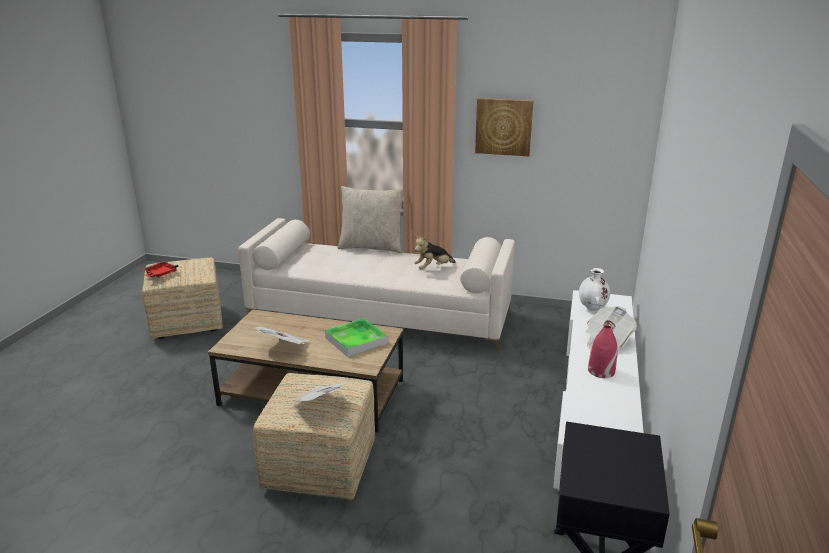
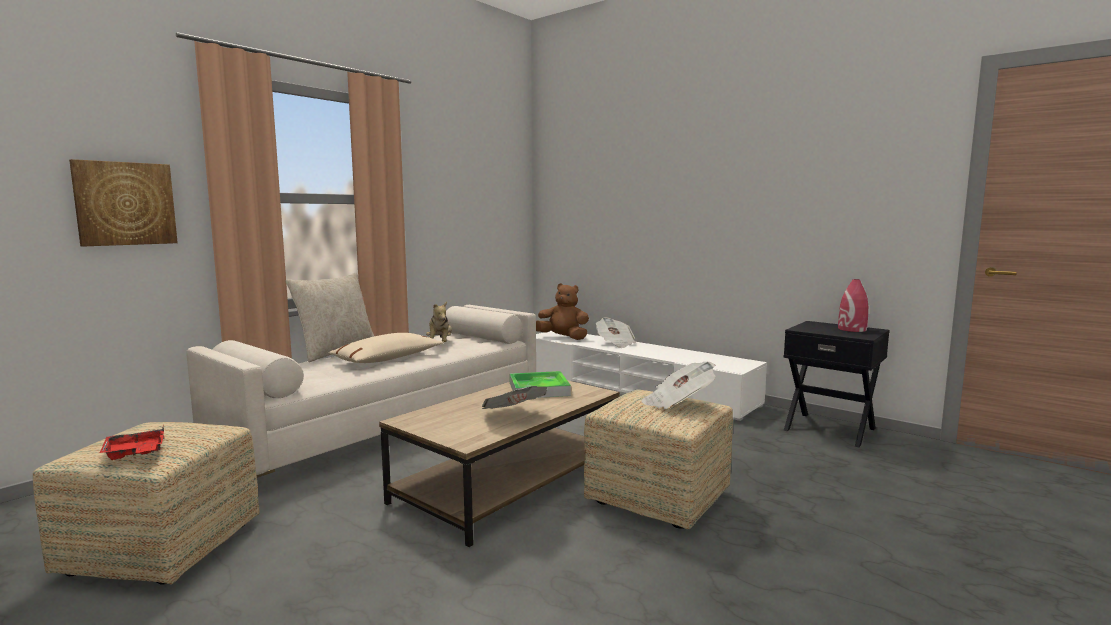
camera: 65 degrees left, 15 degrees down
(368, 267) = (387, 359): none -> beige pillow
(503, 126) = (435, 196): picture -> picture (125, 203)
(592, 309) = (563, 338): white vase -> brown plush toy
(601, 371) = (655, 351): red vase -> red vase (852, 329)

